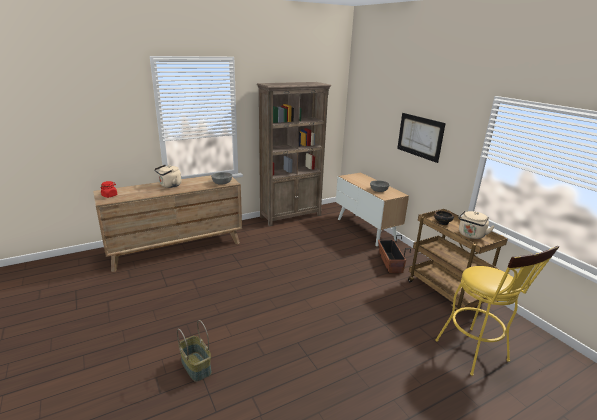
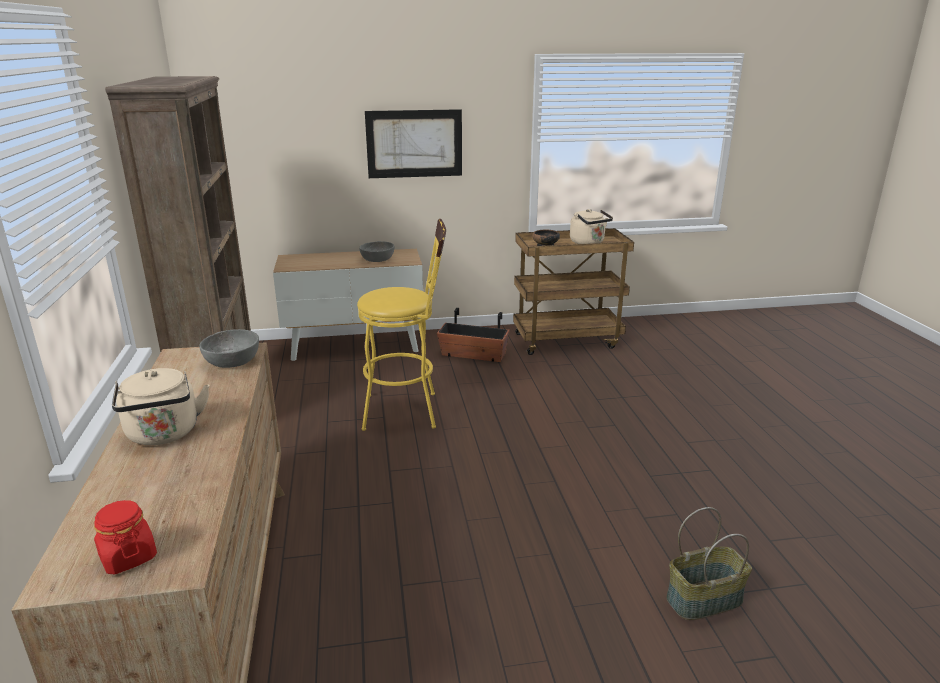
camera: 70 degrees left, 0 degrees up
(476, 354) = (685, 359): yellow stool -> yellow stool (408, 410)

